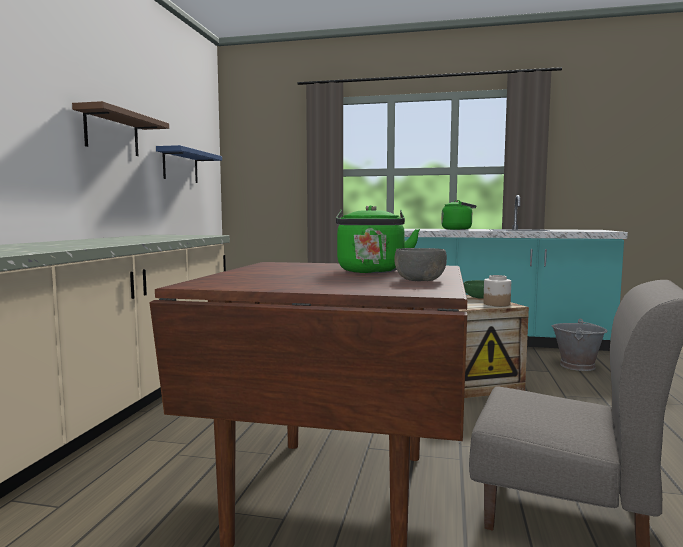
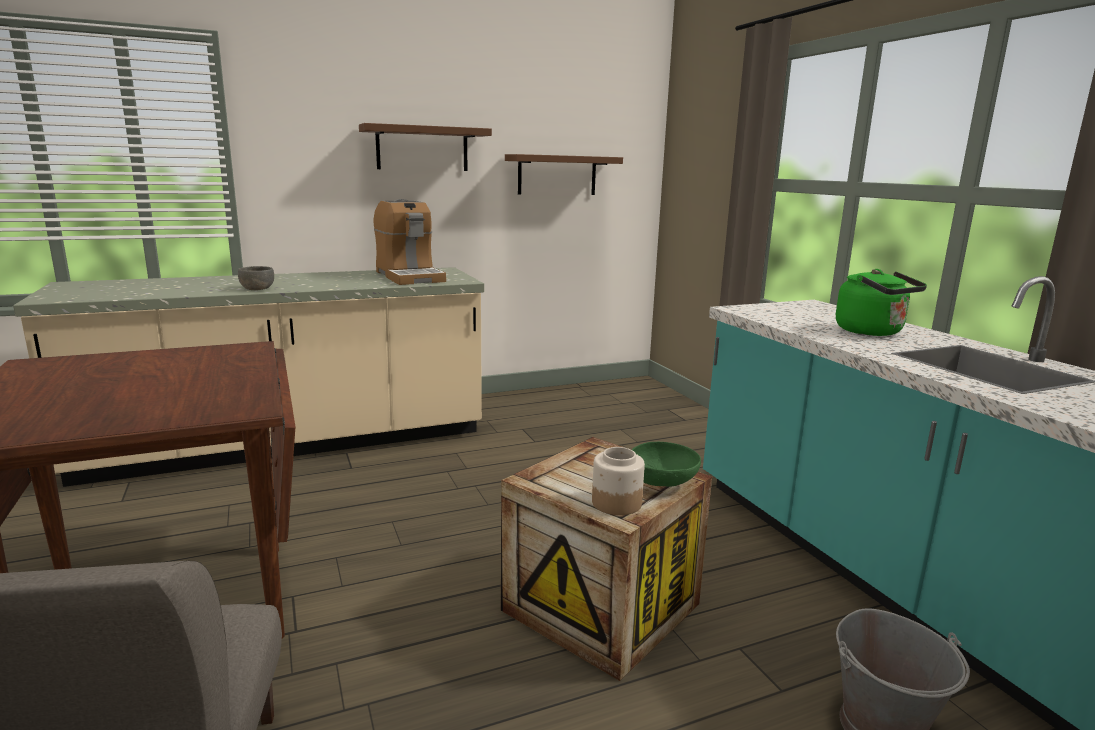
camera: 55 degrees right, 10 degrees up
(163, 236) = (409, 276): none -> coffee machine
(180, 166) = (557, 175): blue shelf -> brown shelf
(371, 271) = (164, 392): green kettle -> none
(419, 280) = (68, 421): grey bowl -> grey bowl (257, 289)

